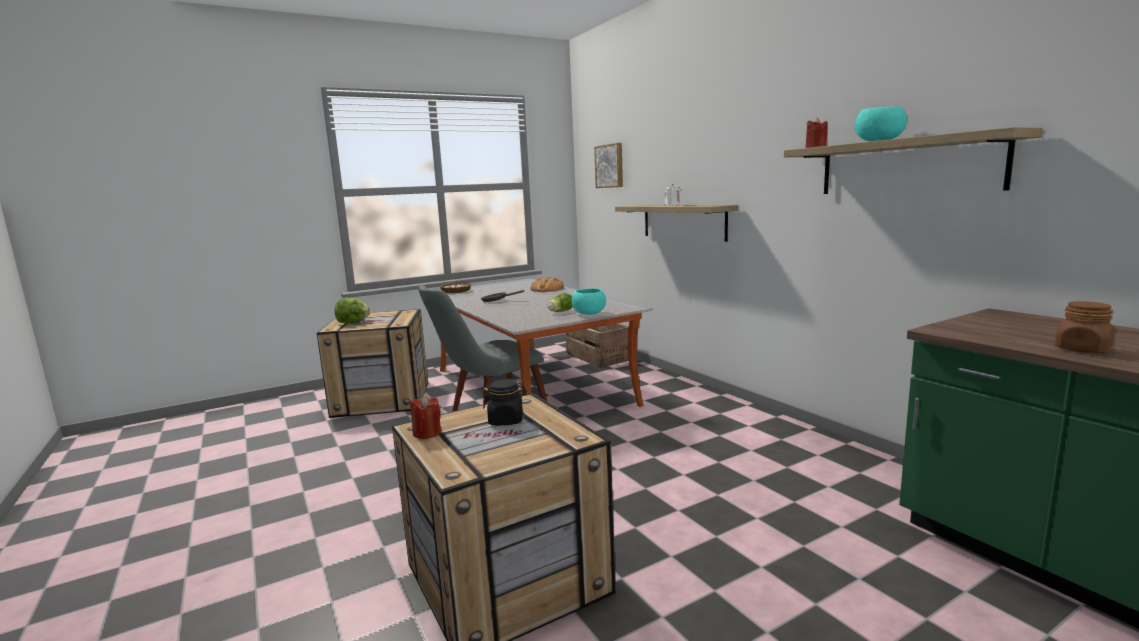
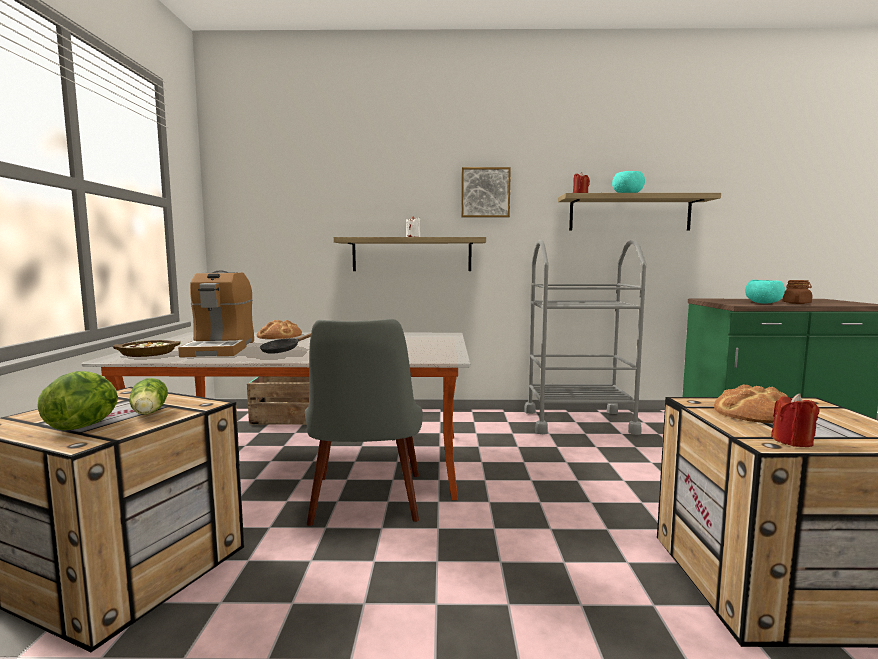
camera: 60 degrees left, 5 degrees down
(487, 293) = (220, 348): none -> coffee machine
(506, 420) = (755, 413): black jar -> bread
(560, 312) = (413, 345): lettuce -> lettuce (148, 413)
(589, 314) = (446, 342): turquoise bowl -> turquoise bowl (763, 303)
(610, 166) = (285, 193): picture -> picture (485, 193)
(783, 440) = (578, 422): none -> grey cart

